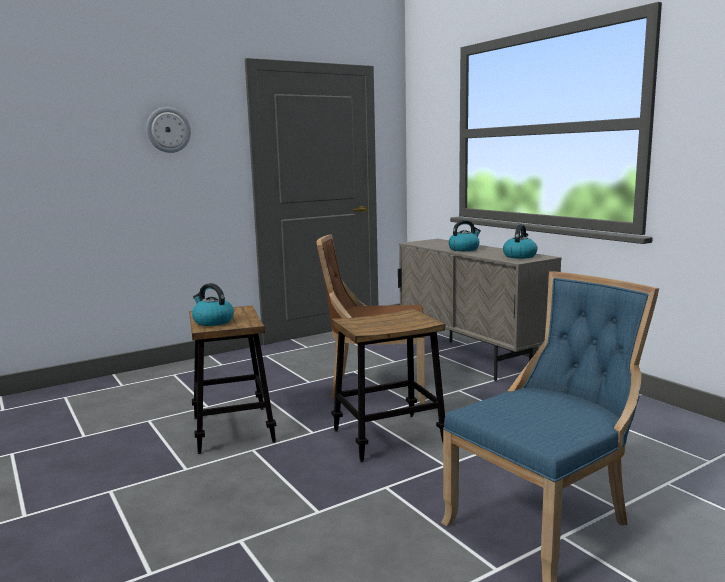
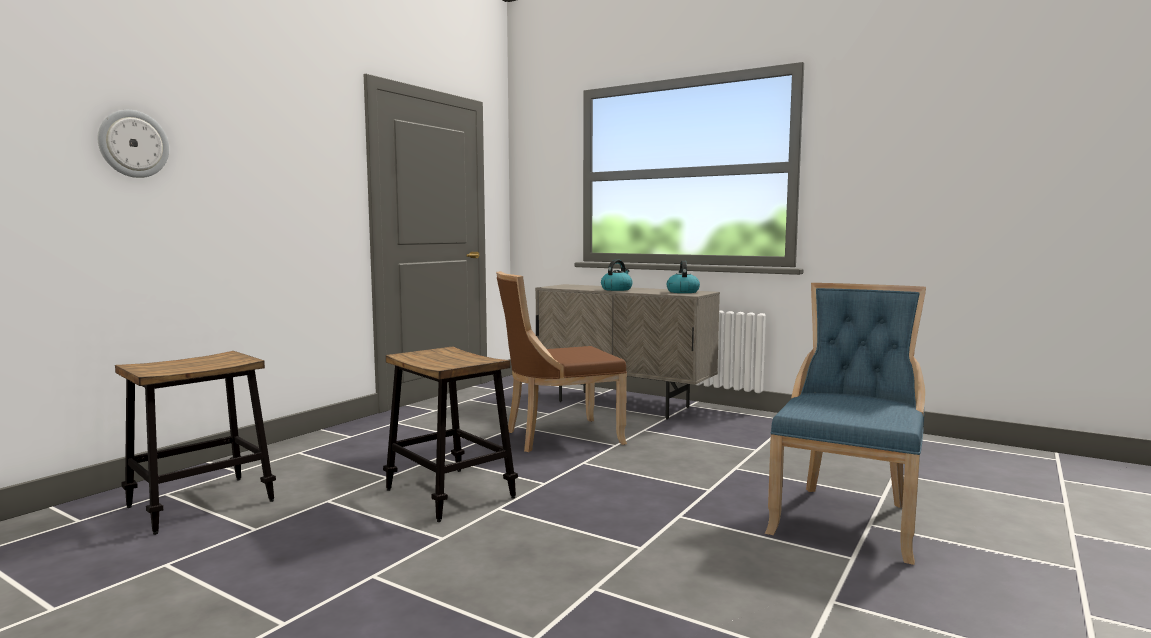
camera: 25 degrees left, 5 degrees down
(168, 130) = (283, 146): wall clock -> wall clock (133, 144)
(212, 321) = (437, 361): kettle -> none
(388, 437) = (627, 476): stool -> stool (201, 504)

